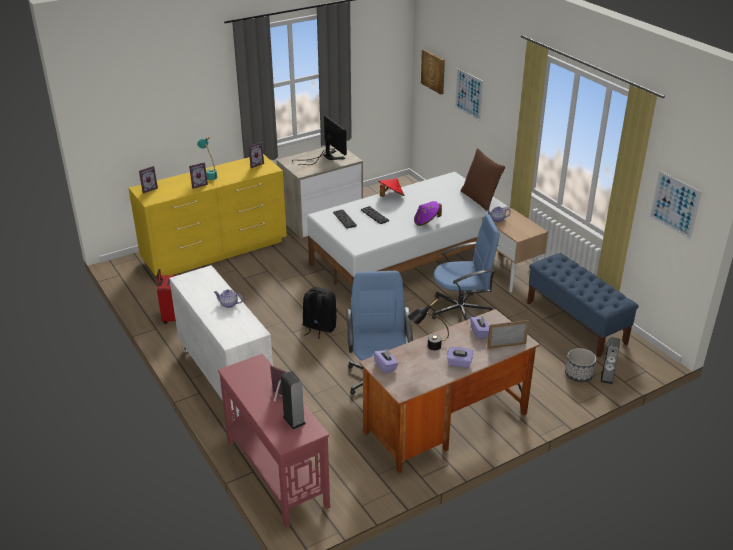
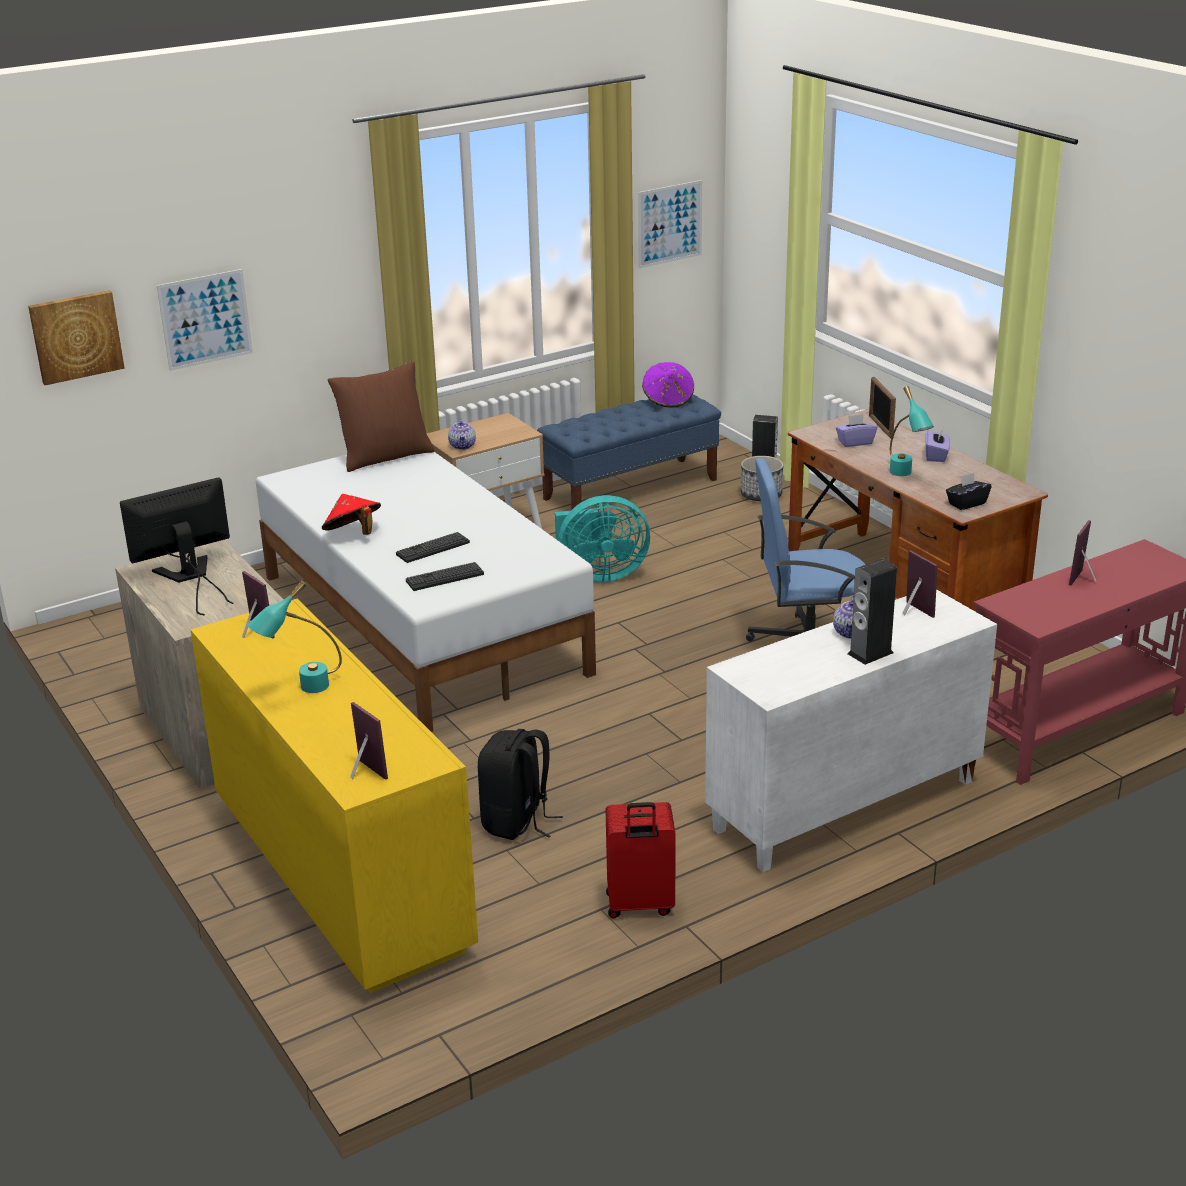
camera: 90 degrees left, 5 degrees down
(198, 185) = (353, 700): picture frame -> picture frame (912, 612)
(294, 420) = (1130, 564): speaker -> speaker (870, 653)
(319, 327) = (663, 710): black backpack -> black backpack (517, 822)
(385, 366) = (966, 503): purple tissue box -> black tissue box
(426, 221) = (465, 501): purple hat -> purple hat (668, 400)
(427, 347) = (905, 476): black table lamp -> turquoise table lamp
(461, 310) = (599, 574): blue office chair -> turquoise fan

